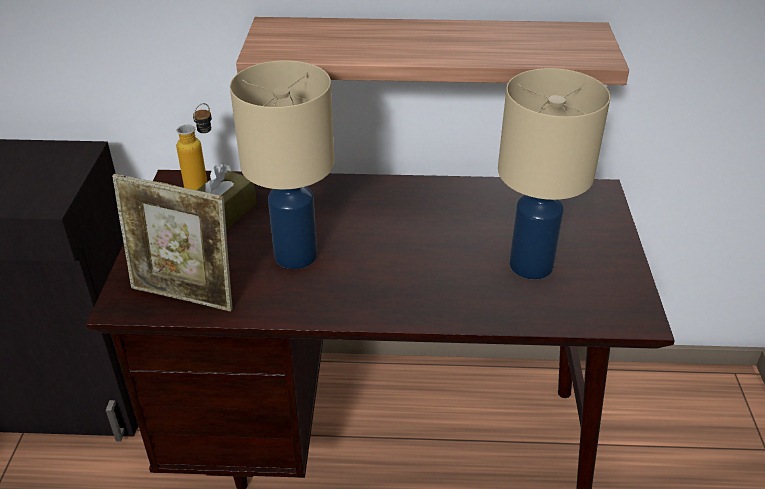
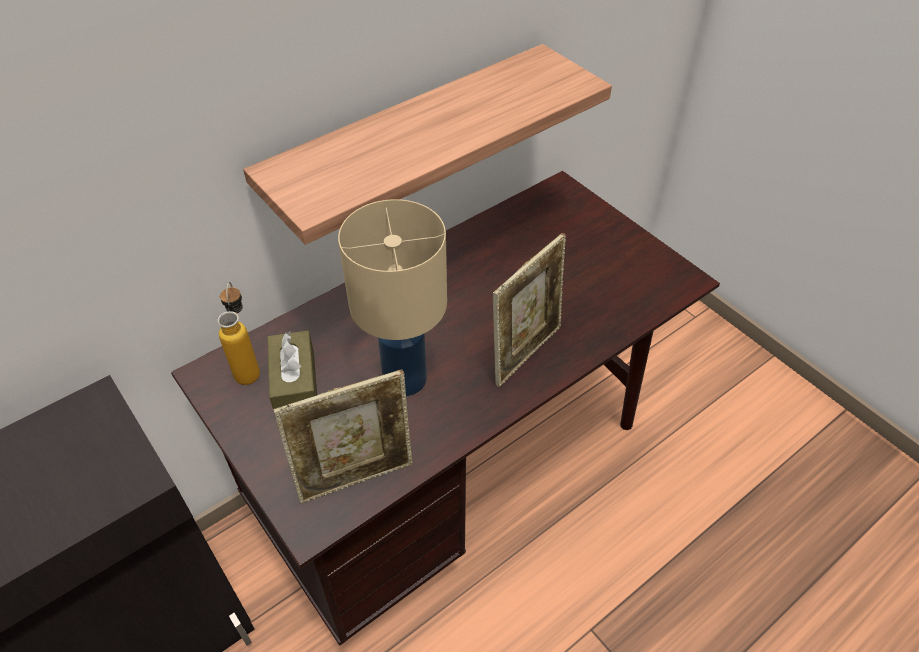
camera: 40 degrees left, 10 degrees up
(411, 290) = (525, 352): none -> picture frame
(532, 265) = (582, 278): beige table lamp -> none

